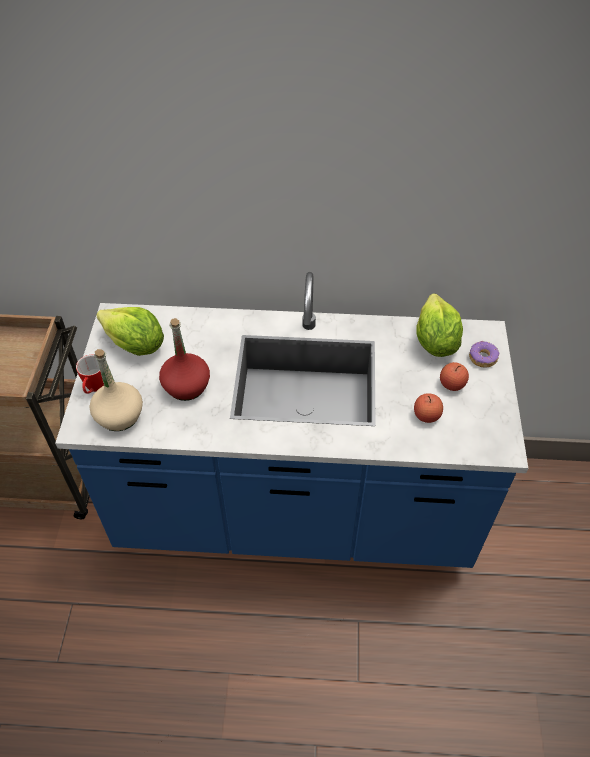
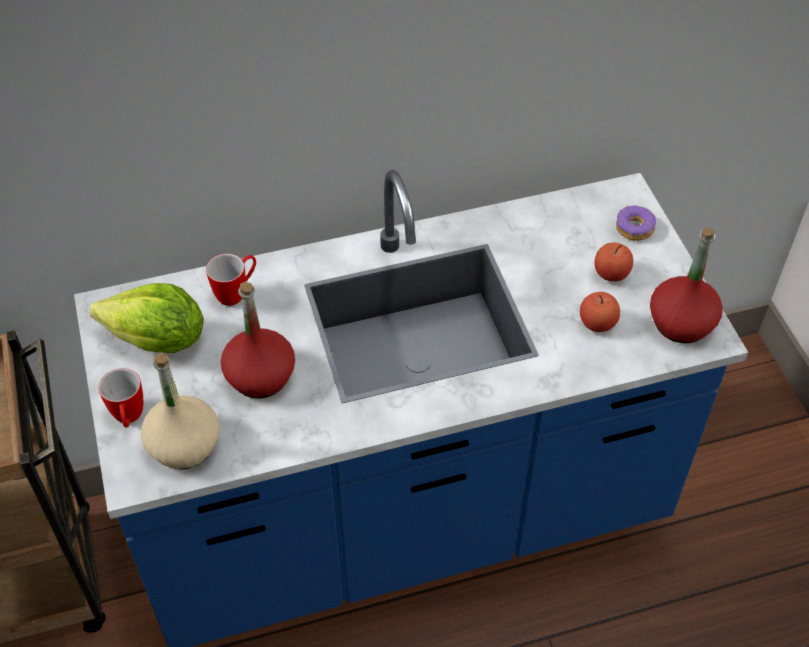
camera: 20 degrees left, 0 degrees up
(197, 328) = (237, 292): none -> mug
(434, 342) = (565, 223): lettuce -> none
(486, 433) = (680, 323): none -> red bottle

